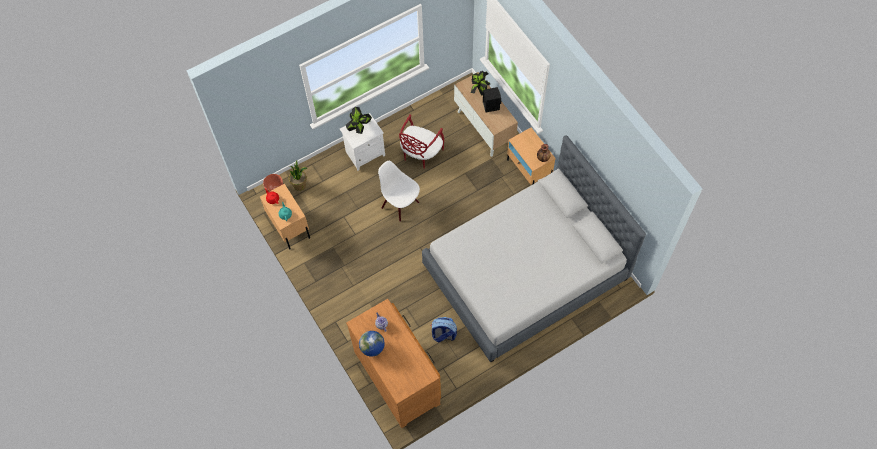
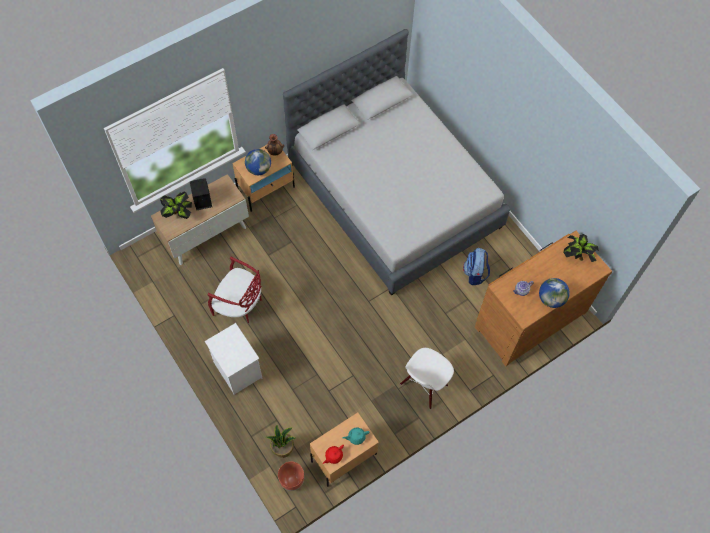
camera: 95 degrees left, 0 degrees up
(359, 127) = (227, 352): potted plant -> potted plant (577, 256)
(400, 205) = (311, 325): white chair -> white chair (424, 385)
(525, 146) = (259, 169): none -> globe

